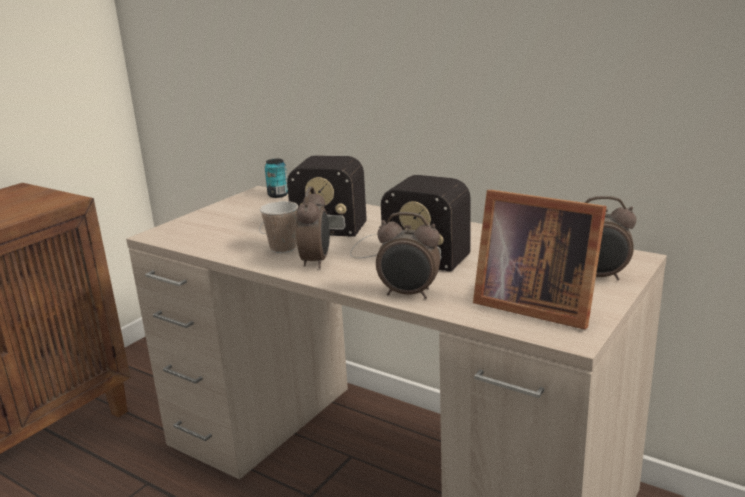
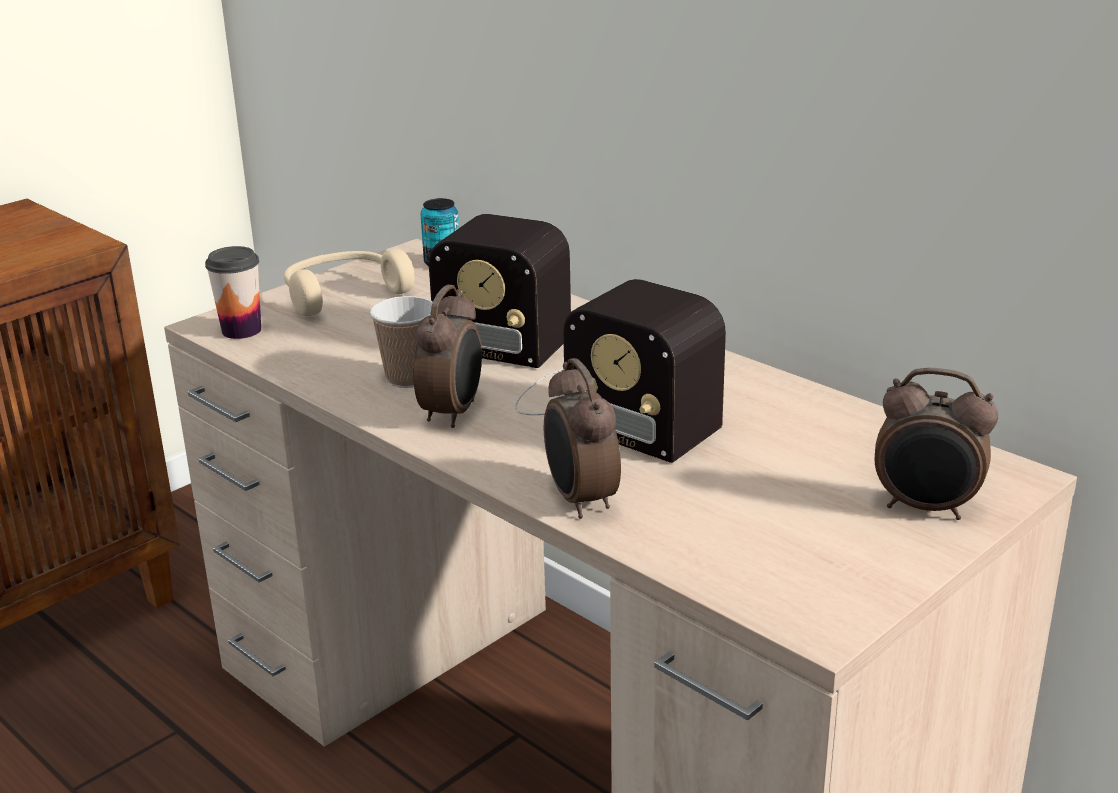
camera: 10 degrees right, 5 degrees up
(174, 235) = (241, 330): none -> cup
(227, 214) = (342, 294): none -> beige headphones
(409, 294) = (580, 500): alarm clock -> alarm clock turned 45 degrees clockwise
(532, 304) = (782, 550): picture frame -> none

